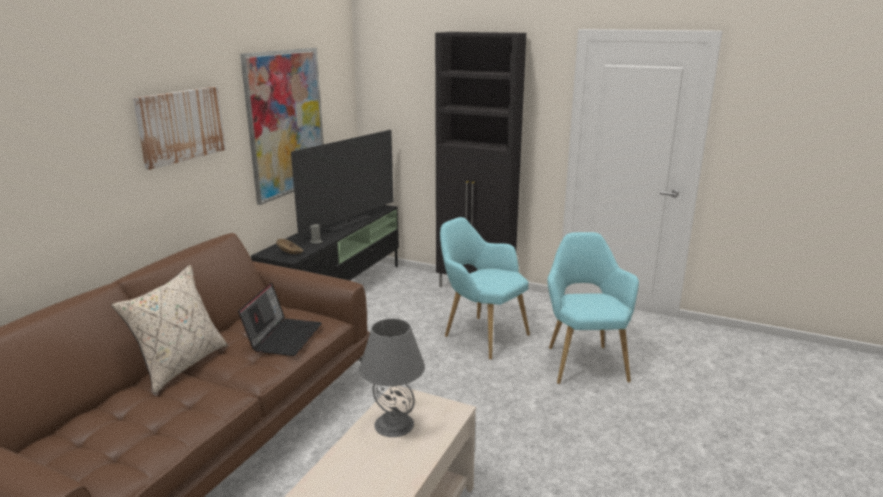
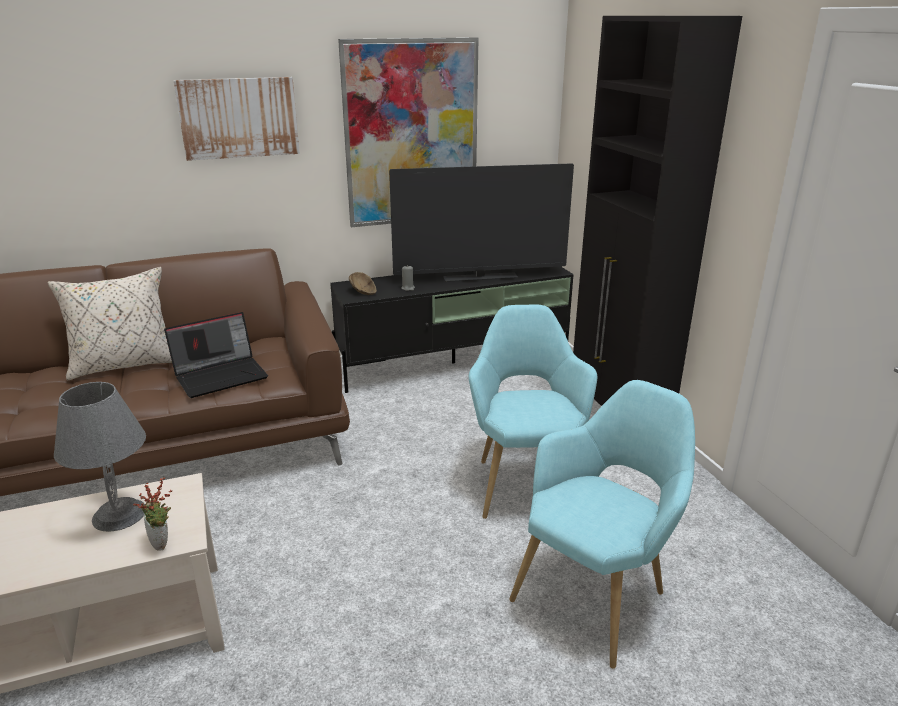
camera: 45 degrees right, 5 degrees up
(450, 418) = (163, 543): none -> potted plant

